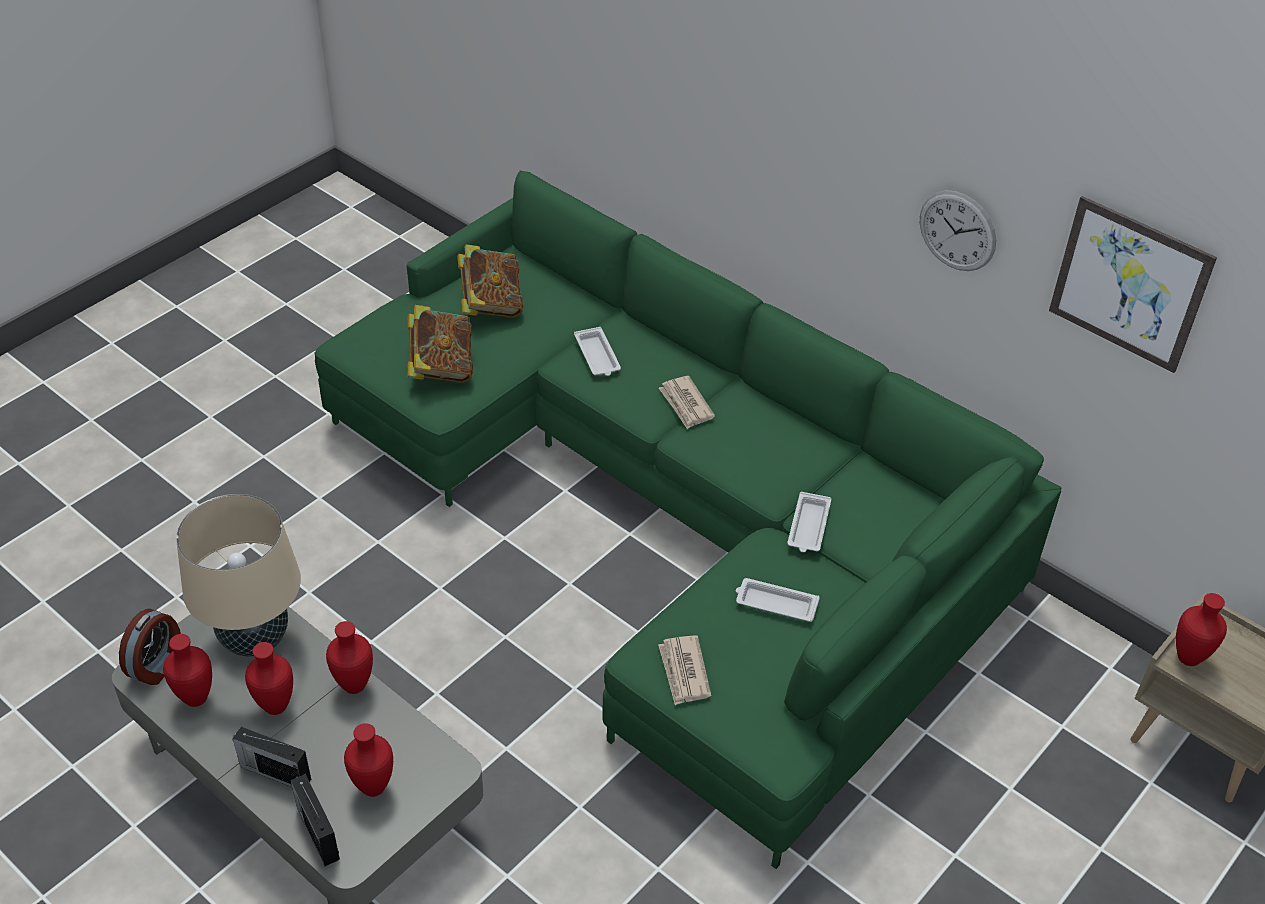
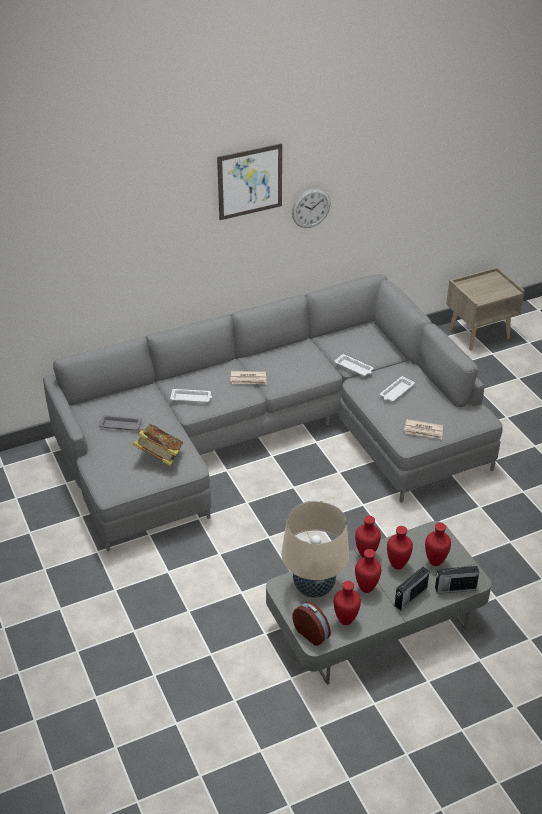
camera: 65 degrees left, 5 degrees down
(490, 305) = (119, 425): book -> grey tray
(678, 519) = (272, 436): green sofa -> grey sofa
(1129, 284) = (389, 176): picture -> picture (250, 181)
(1190, 659) = (478, 297): red vase -> red vase (398, 564)

